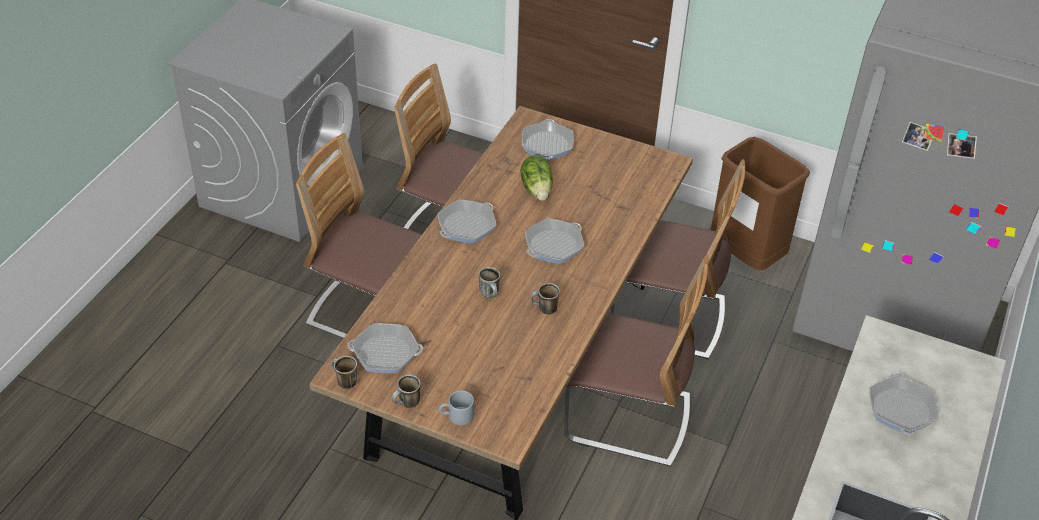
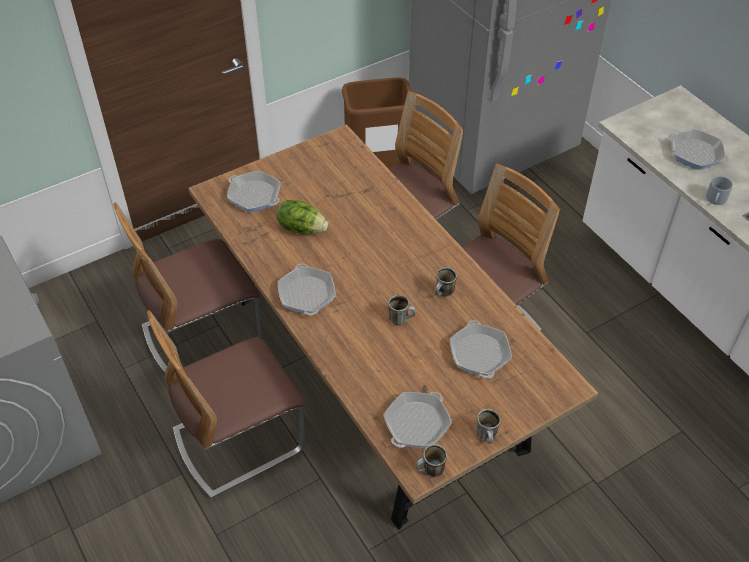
camera: 55 degrees left, 5 degrees up
(456, 416) = (523, 409): grey mug -> grey mug (716, 200)
(554, 246) = (376, 251): frying pan -> frying pan (479, 354)

